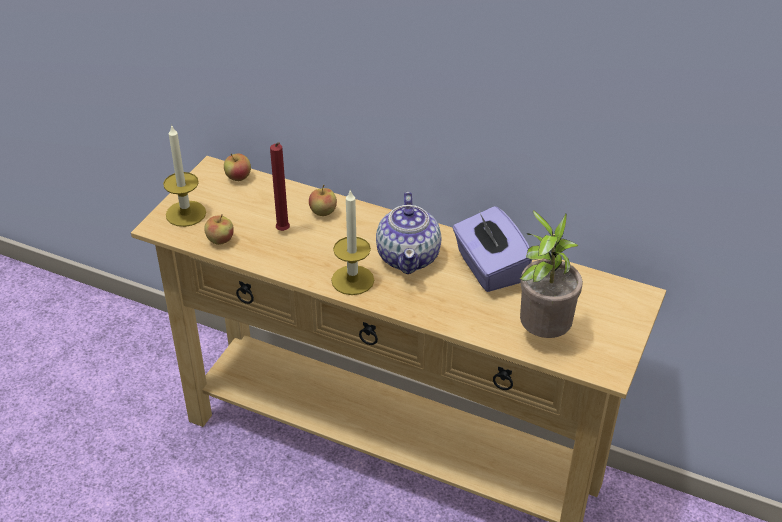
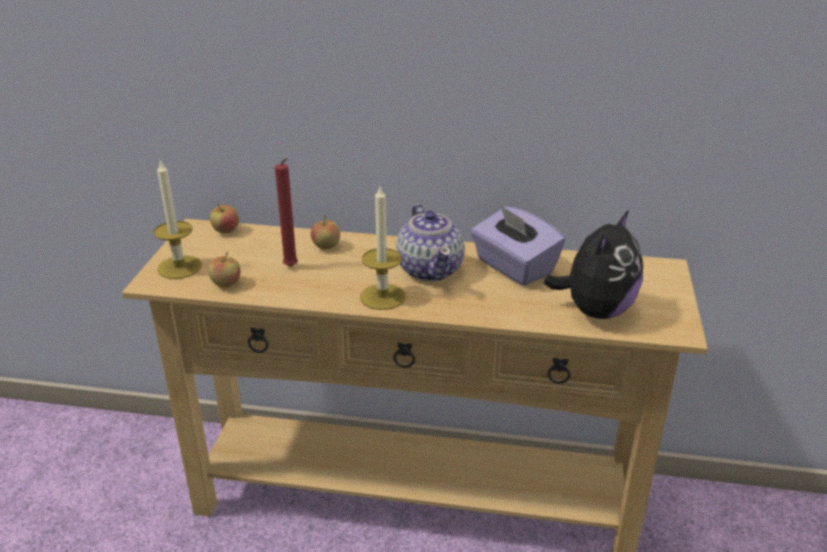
camera: 15 degrees left, 10 degrees down
(541, 333) = (595, 310): potted plant -> plush toy

